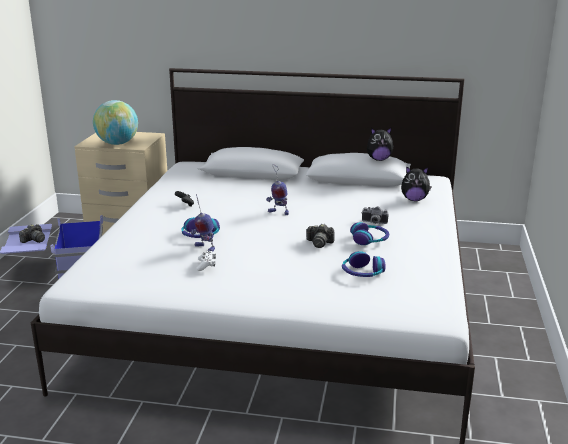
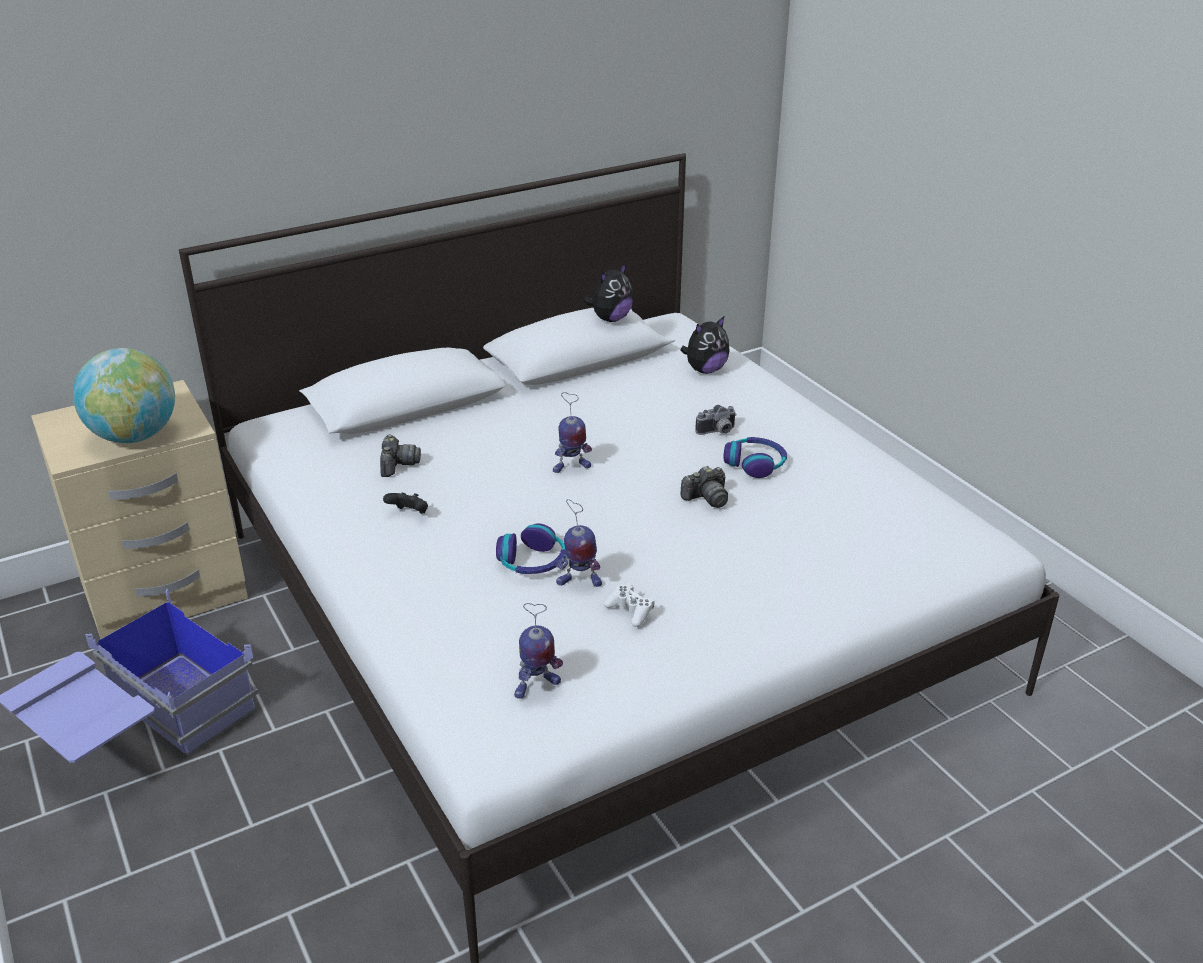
camera: 40 degrees left, 10 degrees up
(34, 240) = (93, 701): camera -> camera (398, 465)
(123, 272) = (536, 687): none -> toy robot
(362, 273) = (826, 523): headphones -> none

